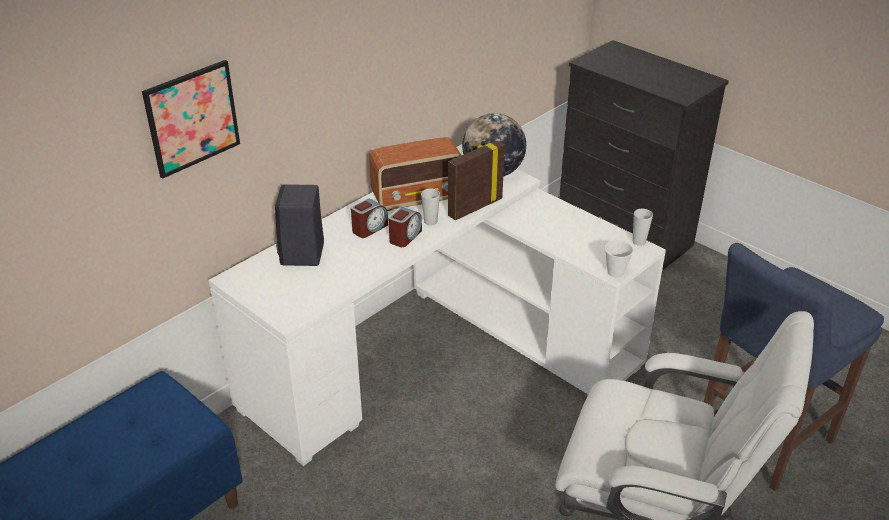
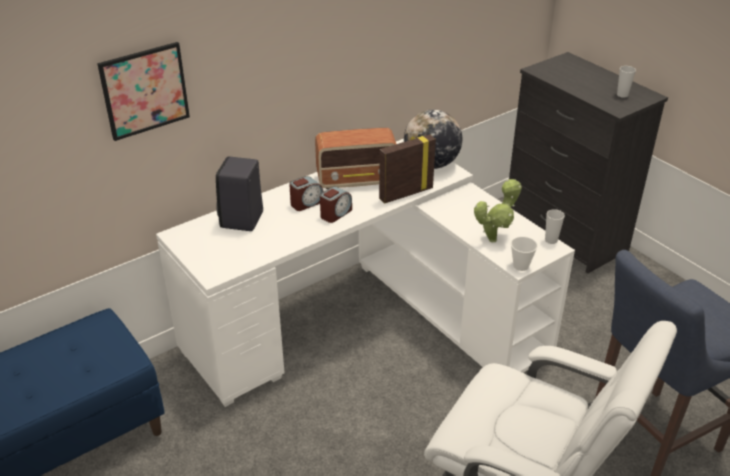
camera: 10 degrees right, 0 degrees up
(430, 222) = (362, 202): cup -> cup (622, 95)
(580, 246) = (494, 238): none -> potted plant

